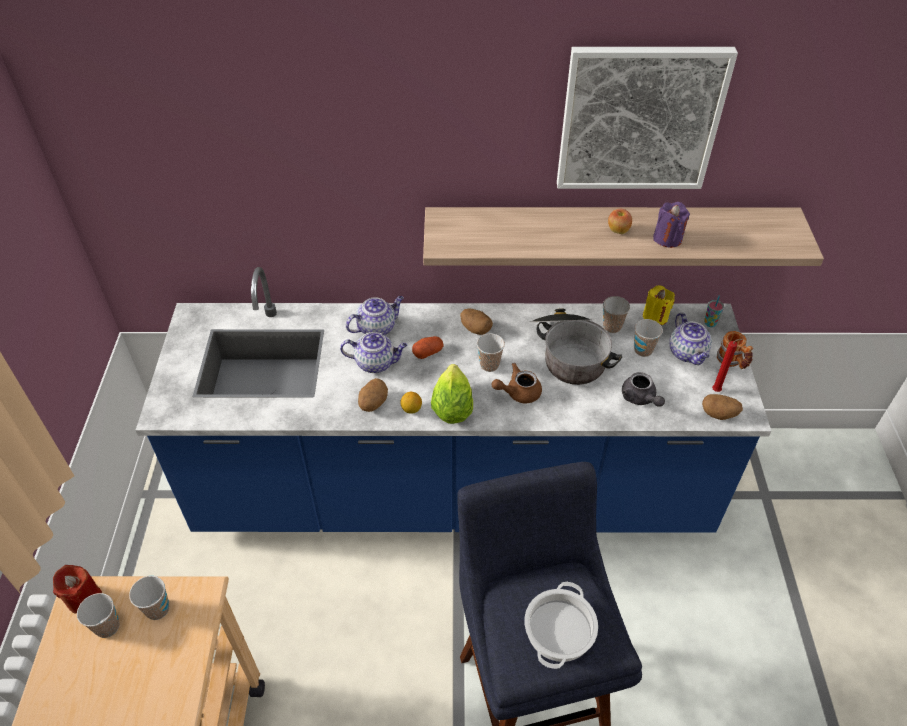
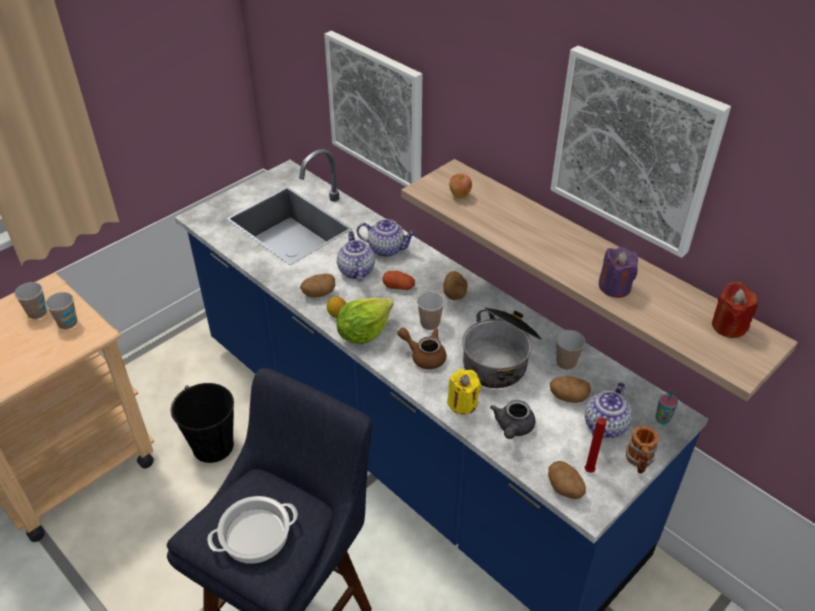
camera: 45 degrees right, 5 degrees down
(83, 598) = (47, 290): red candle -> red candle (728, 326)
(300, 623) = (213, 446): none -> black bucket
(307, 199) = (376, 110): none -> picture
(376, 363) = (355, 270): teapot -> teapot turned 150 degrees counterclockwise
(618, 231) = (579, 256): apple -> apple (459, 195)
(643, 350) = (568, 397): cup -> potato
(655, 317) = (616, 381): yellow candle -> yellow candle (462, 403)

